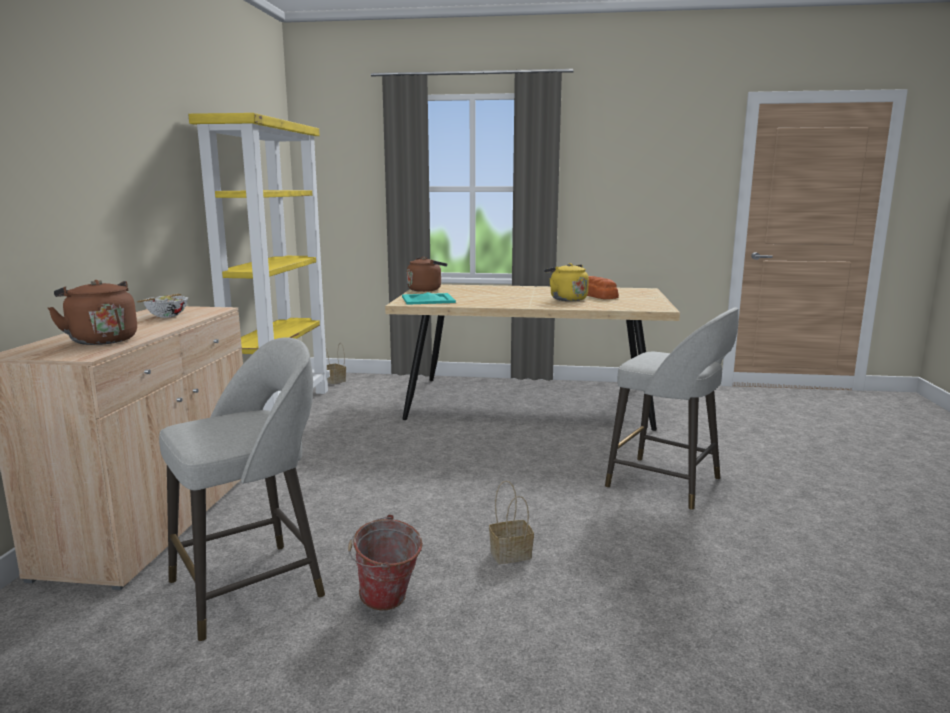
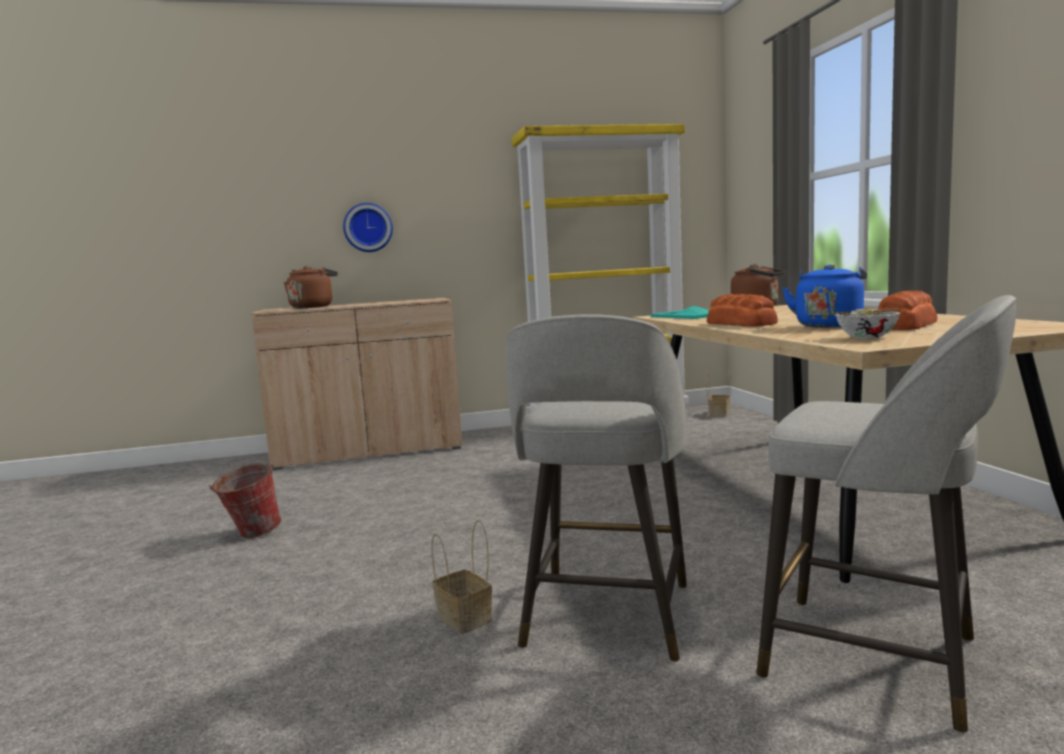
camera: 70 degrees right, 5 degrees down
(79, 217) = (368, 227): none -> wall clock
(167, 316) = (401, 301): bowl -> bowl (866, 337)
(251, 587) = (276, 494): grey stool -> grey stool (877, 659)
(511, 554) = (345, 559): basket -> basket (466, 619)
(517, 303) = (740, 324): none -> bread
(566, 299) = (828, 325): yellow kettle -> blue kettle

